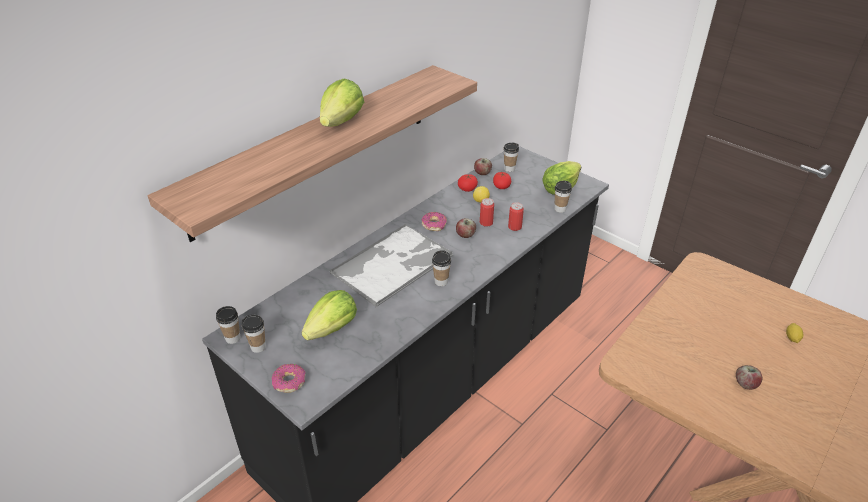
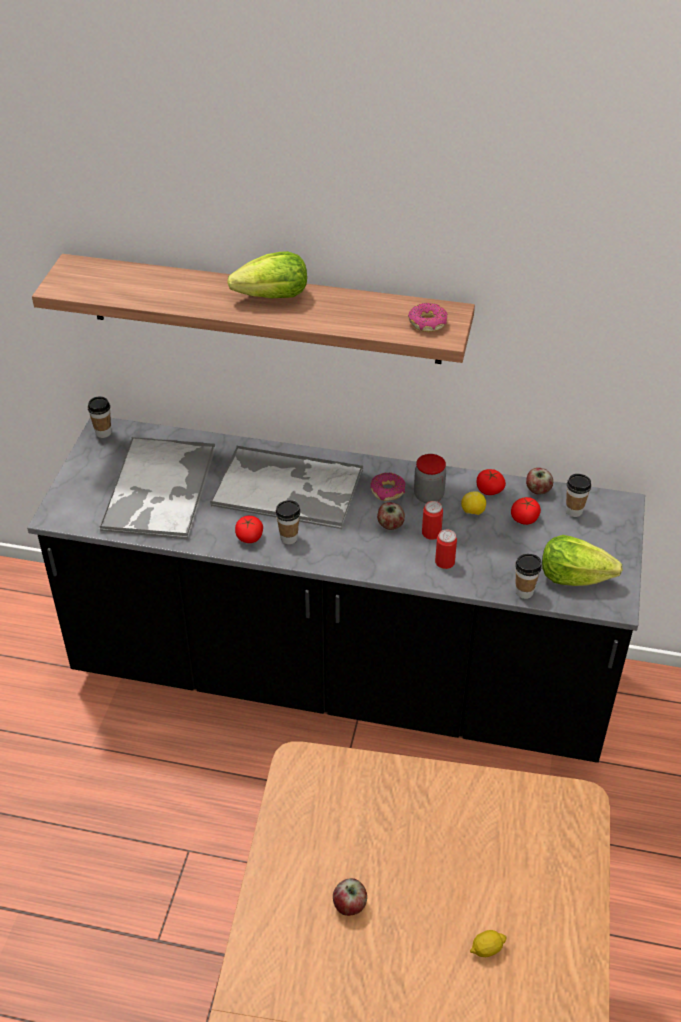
camera: 60 degrees right, 5 degrees up
(258, 347) = (103, 454): cup -> none
(289, 382) = (72, 495): donut -> donut (427, 323)
(332, 328) = (159, 490): lettuce -> tray
(424, 299) = (249, 537): none -> tomato
(452, 211) = (428, 495): none -> jar

